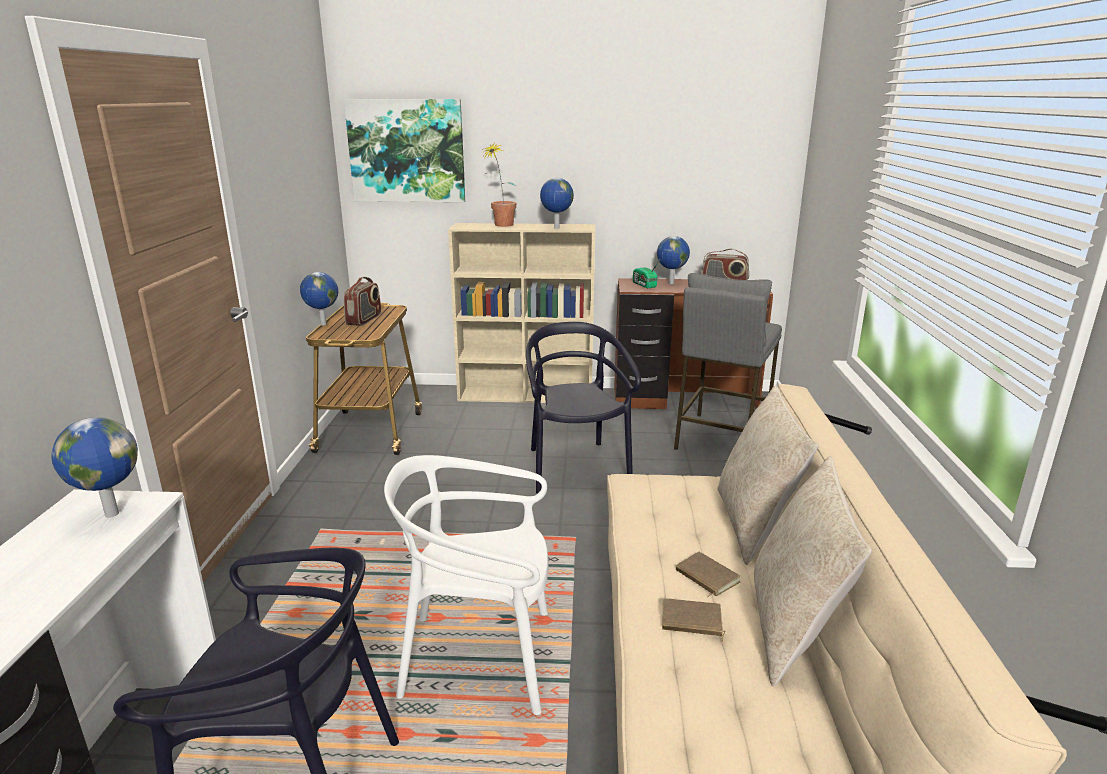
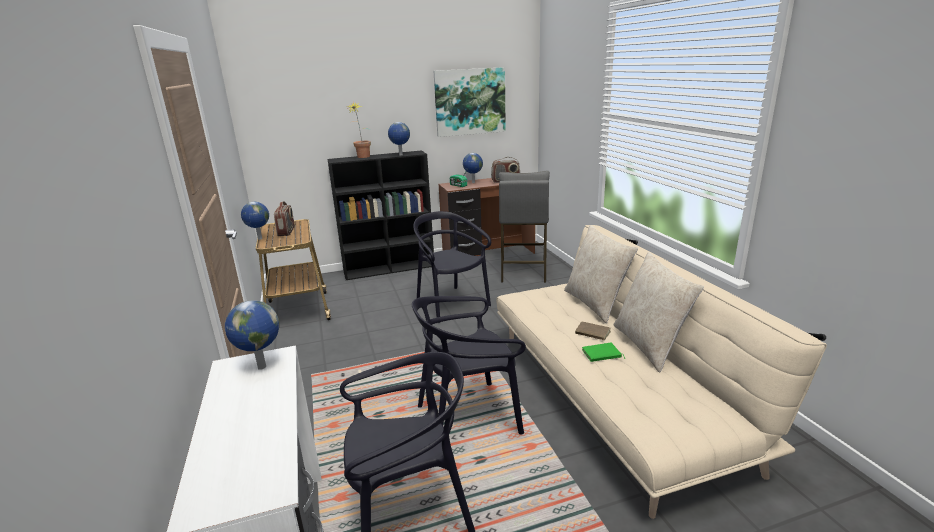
camera: 20 degrees left, 0 degrees up
(407, 151) = (287, 112): picture -> picture (470, 102)
(479, 657) = (469, 416): white chair -> black chair
(527, 395) = (390, 268): beige bookcase -> black bookcase
(691, 622) = (601, 355): brown book -> green book

